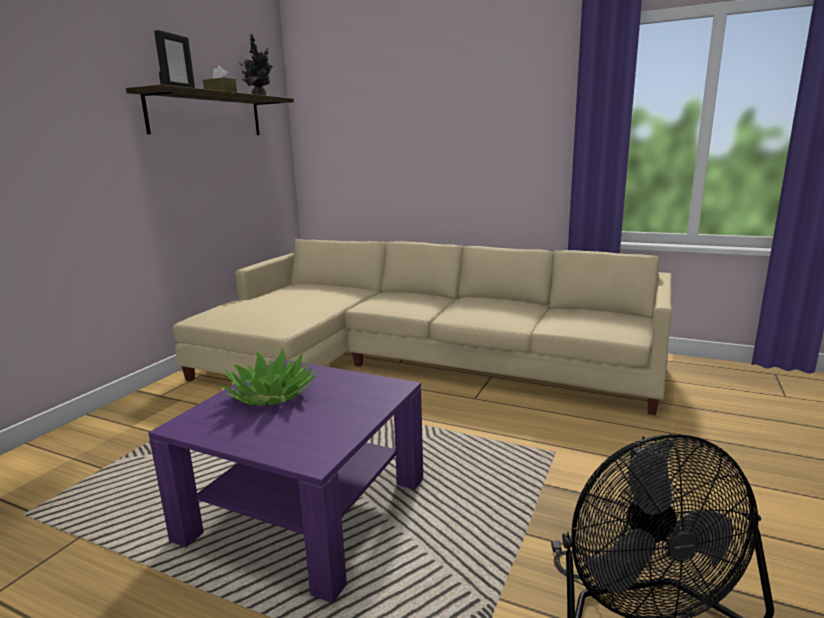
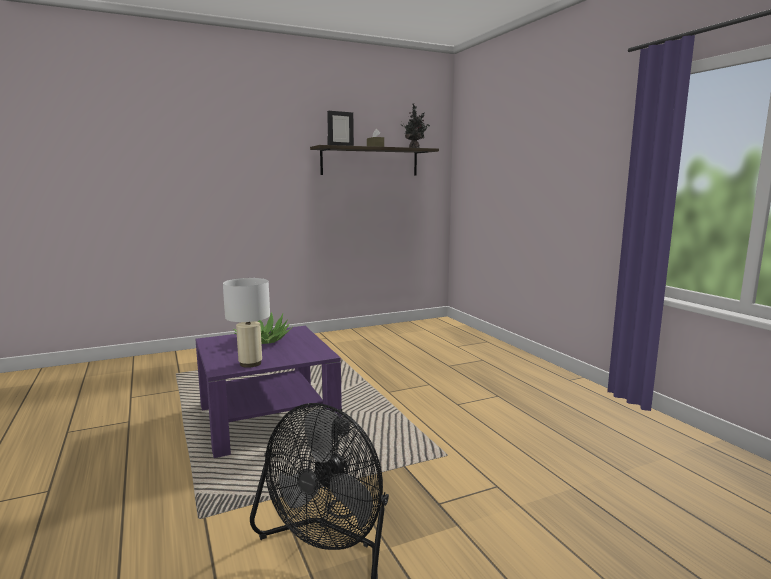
camera: 40 degrees right, 5 degrees down
(334, 433) = (250, 363): none -> white table lamp
(409, 359) = (459, 366): beige sofa -> none

